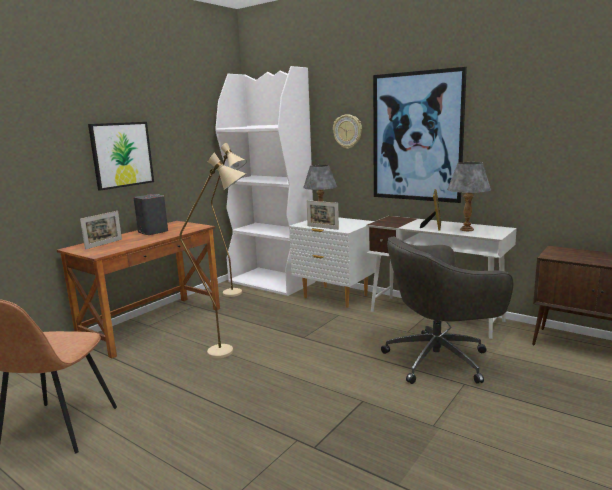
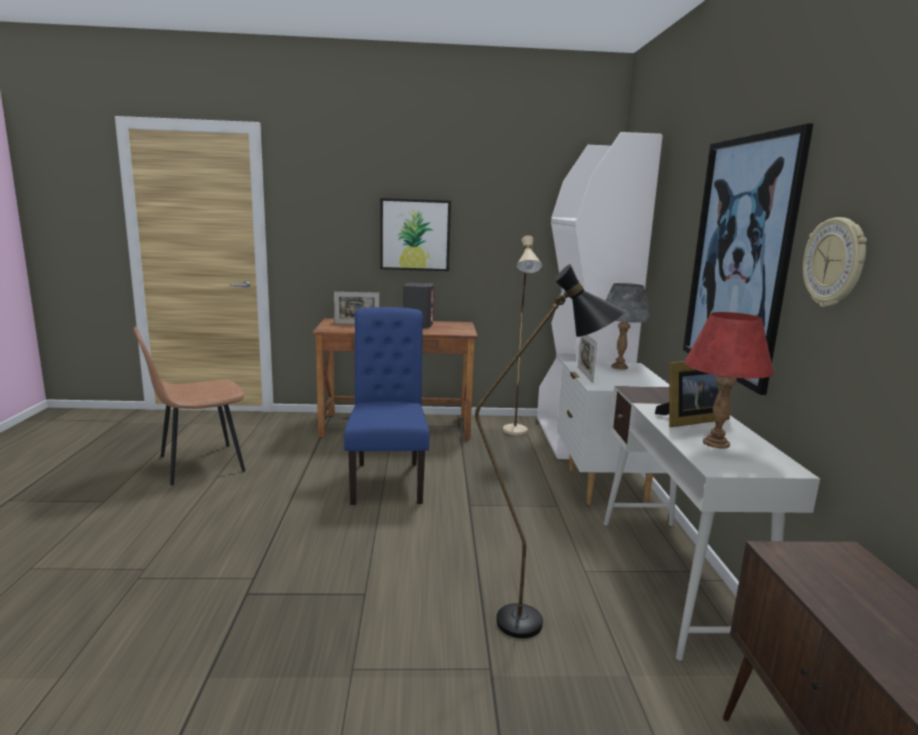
camera: 50 degrees right, 0 degrees up
(230, 352) = (387, 479): beige floor lamp -> blue chair
(347, 131) = (681, 237): wall clock -> wall clock (835, 262)
(439, 359) = (537, 624): grey office chair -> black floor lamp
(466, 229) = (716, 443): grey table lamp -> red table lamp

